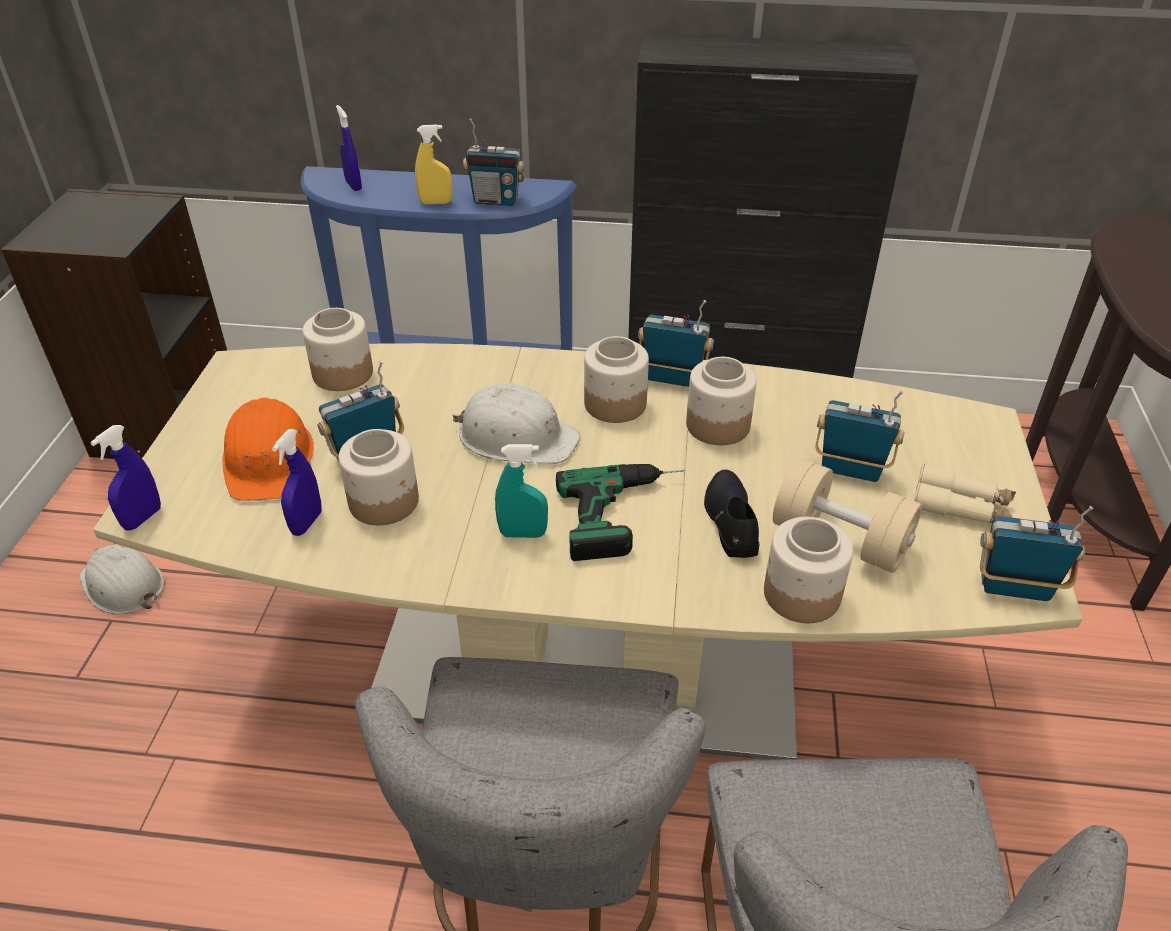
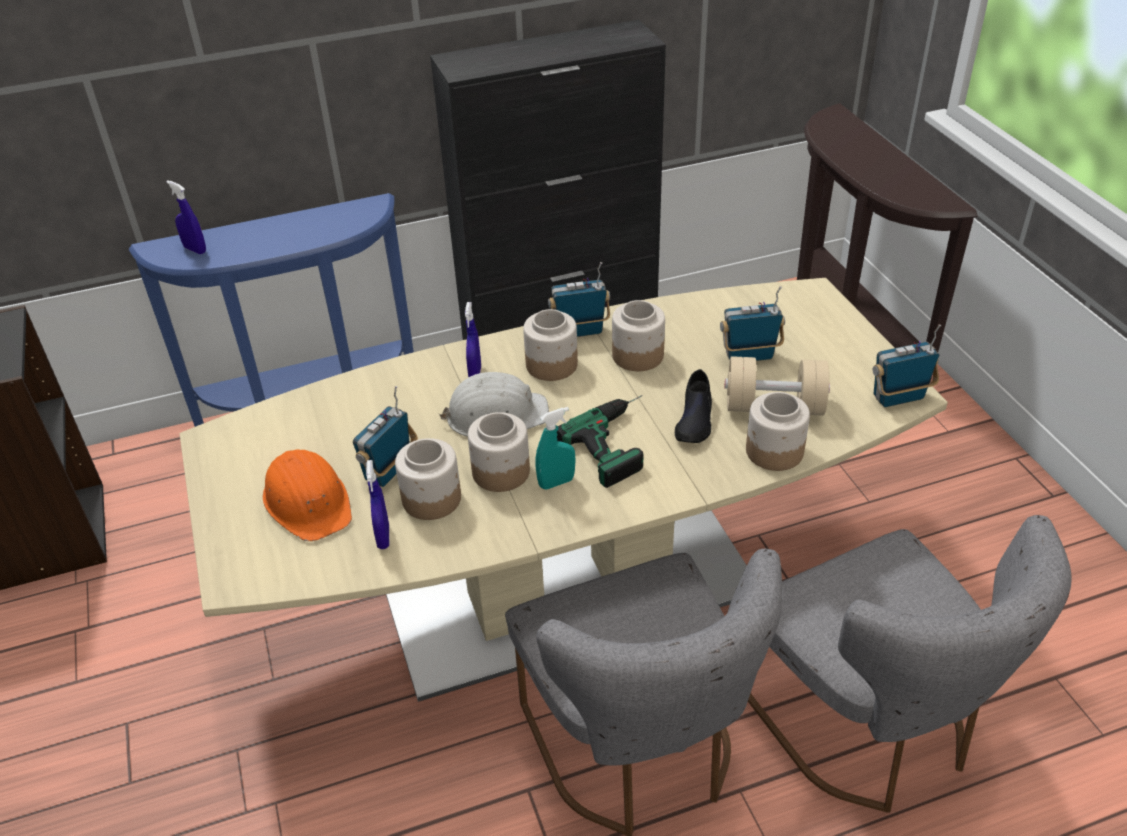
camera: 25 degrees left, 0 degrees up
(122, 585) = (114, 690): white hard hat -> none
(142, 518) = (240, 585): blue spray bottle -> blue spray bottle (475, 374)
(342, 373) = (311, 414): jar -> jar (500, 472)
(436, 202) = (286, 244): yellow spray bottle -> none
(496, 200) = (338, 228): radio -> none
(731, 521) = (694, 420): black shoe -> black shoe turned 135 degrees counterclockwise
(961, 507) = (834, 357): beige binoculars -> none

